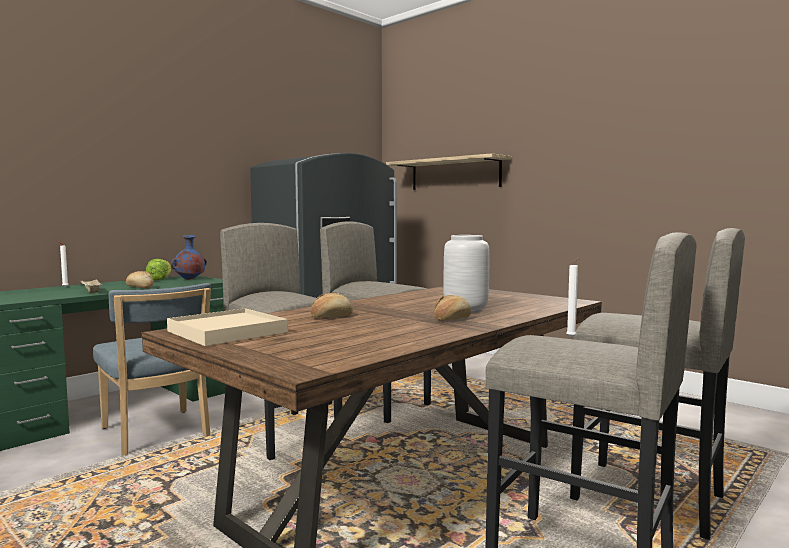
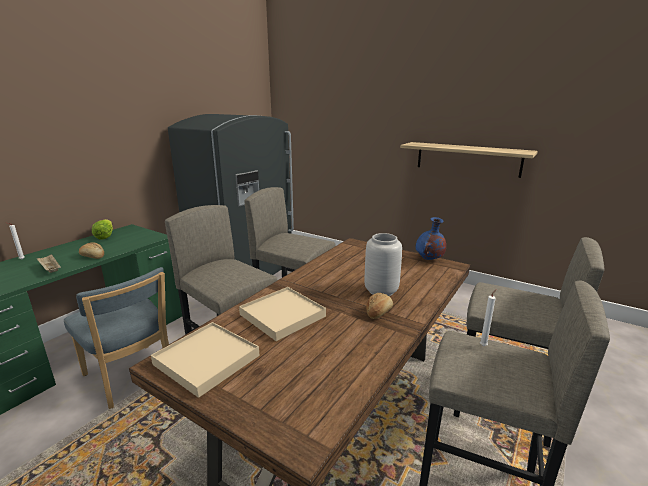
camera: 10 degrees left, 15 degrees up
(189, 279) = (131, 236): blue vase -> blue vase (429, 259)
(331, 317) = (282, 315): bread -> beige tray
(455, 174) = (333, 122): shelf -> shelf (467, 159)

